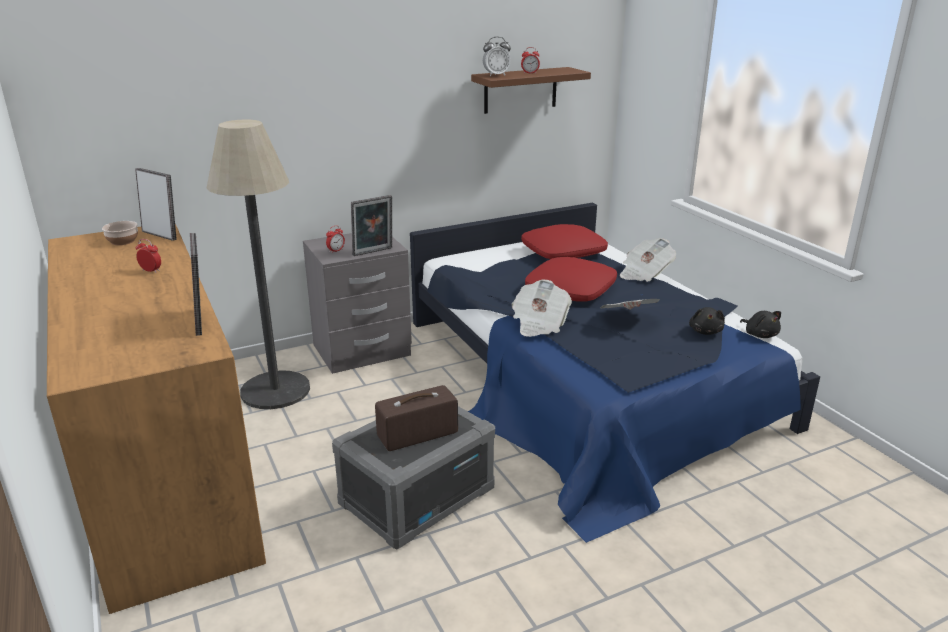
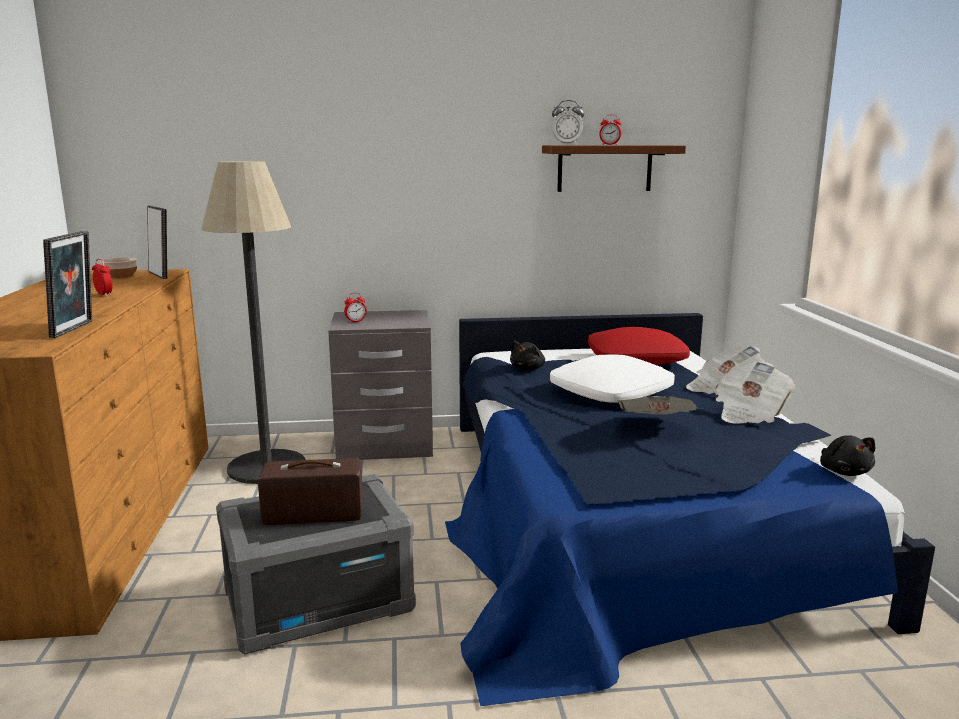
camera: 20 degrees right, 10 degrees down
(373, 252) = (392, 326): picture frame -> none
(539, 324) = (538, 419): newspaper -> newspaper (749, 413)
(570, 289) = (610, 393): red pillow -> white pillow
(705, 331) = (758, 455): black plush toy -> black plush toy (528, 369)

